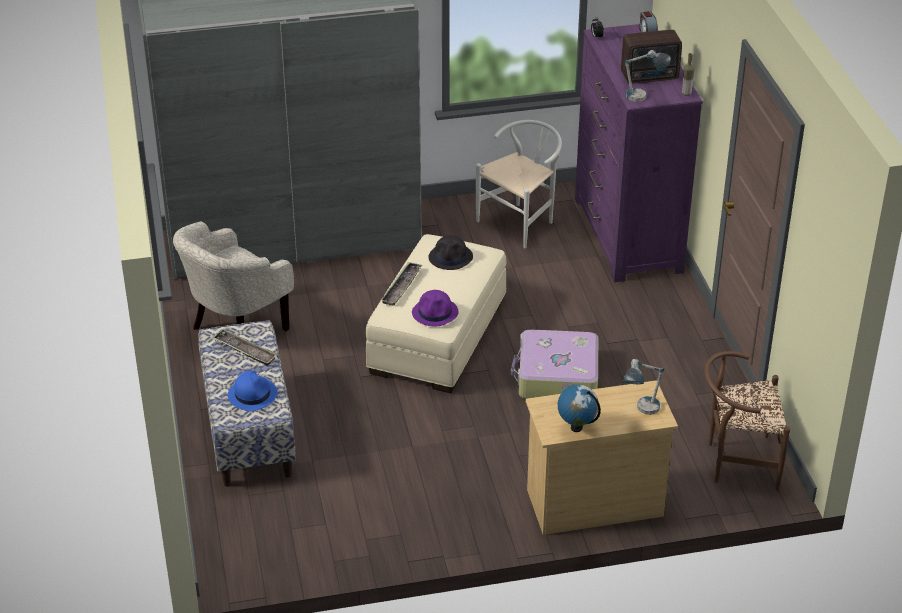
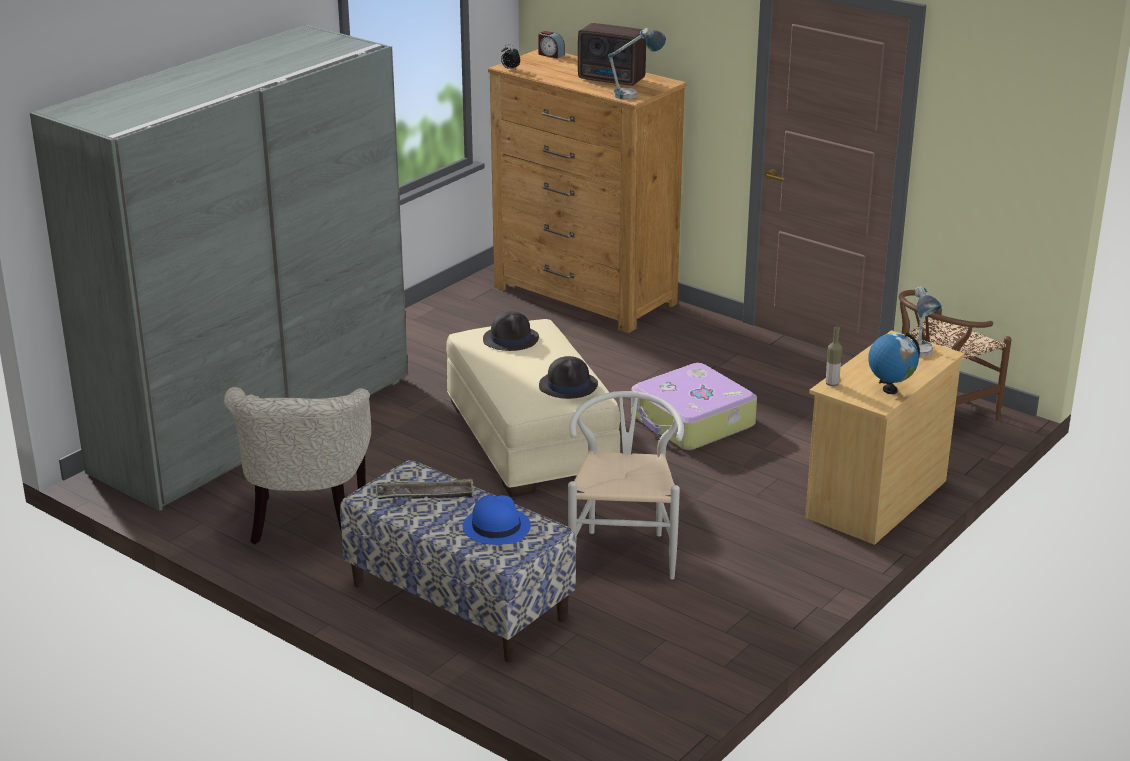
camera: 40 degrees left, 10 degrees down
(401, 287) = (500, 379): tray -> none
(435, 313) = (569, 385): purple hat -> black hat
(521, 222) = (470, 321): white chair -> white chair (624, 550)
(627, 235) = (584, 296): purple dresser -> brown dresser
(651, 77) = (612, 80): radio -> radio turned 75 degrees clockwise
(686, 93) = (664, 81): bottle -> bottle (832, 384)

